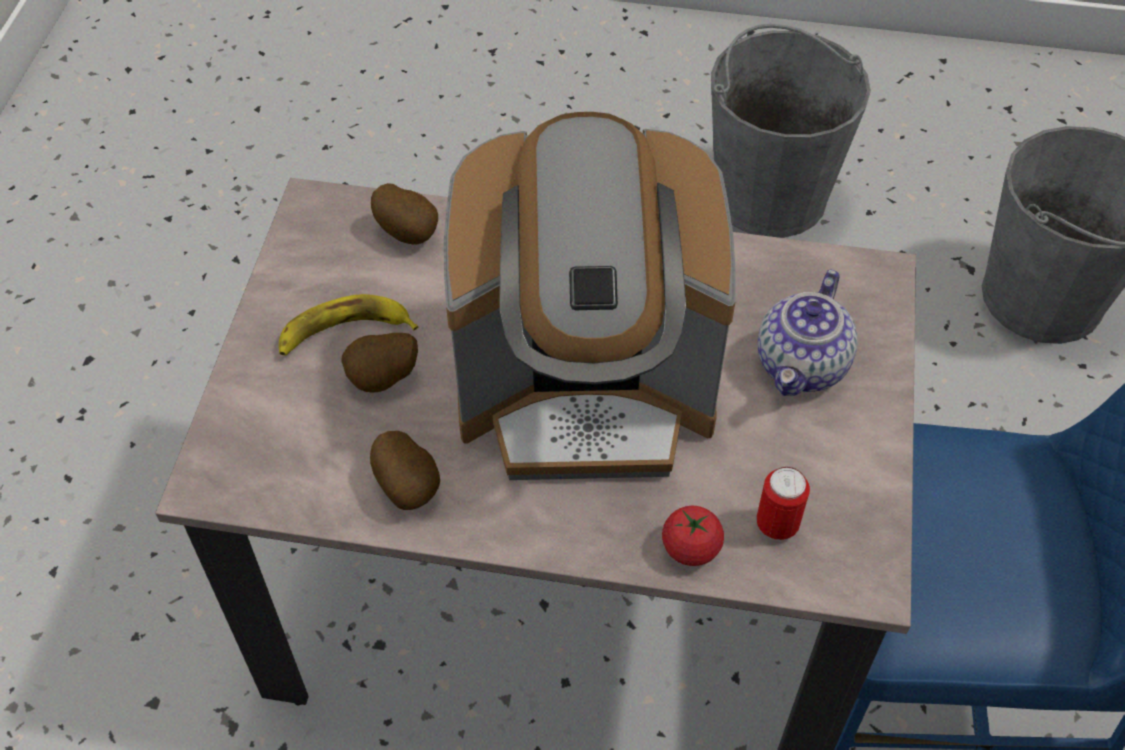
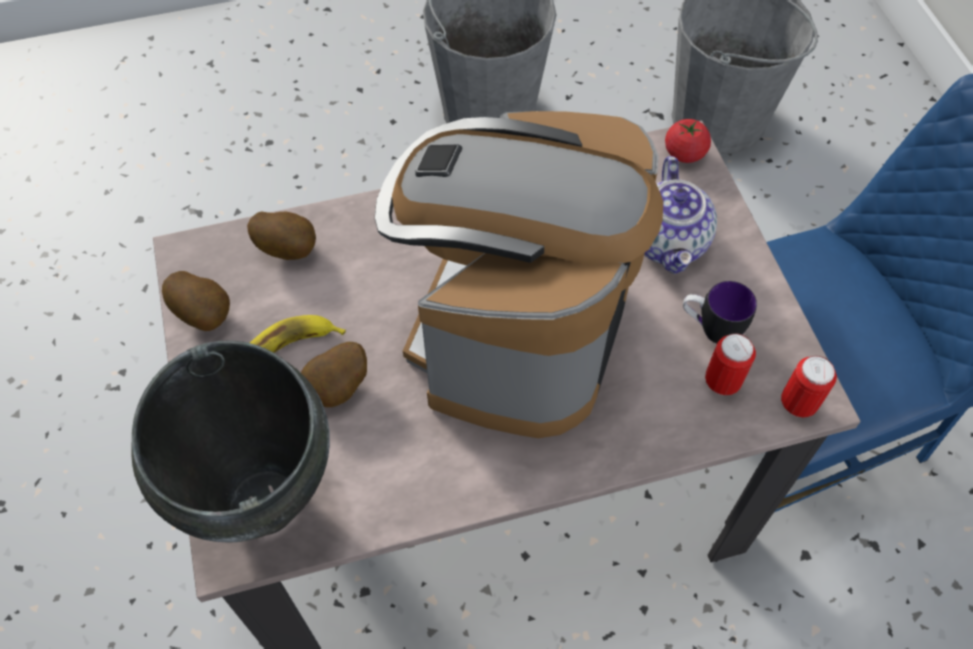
camera: 25 degrees left, 5 degrees up
(260, 454) = (265, 501): none -> black cooking pot
(409, 487) = (413, 475): potato -> potato (205, 314)
(586, 393) = (515, 332): coffee machine -> coffee machine turned 135 degrees clockwise
(691, 548) = (668, 429): tomato -> tomato (684, 153)
(795, 468) = (710, 329): none -> mug
(848, 579) = (798, 404): none -> can

